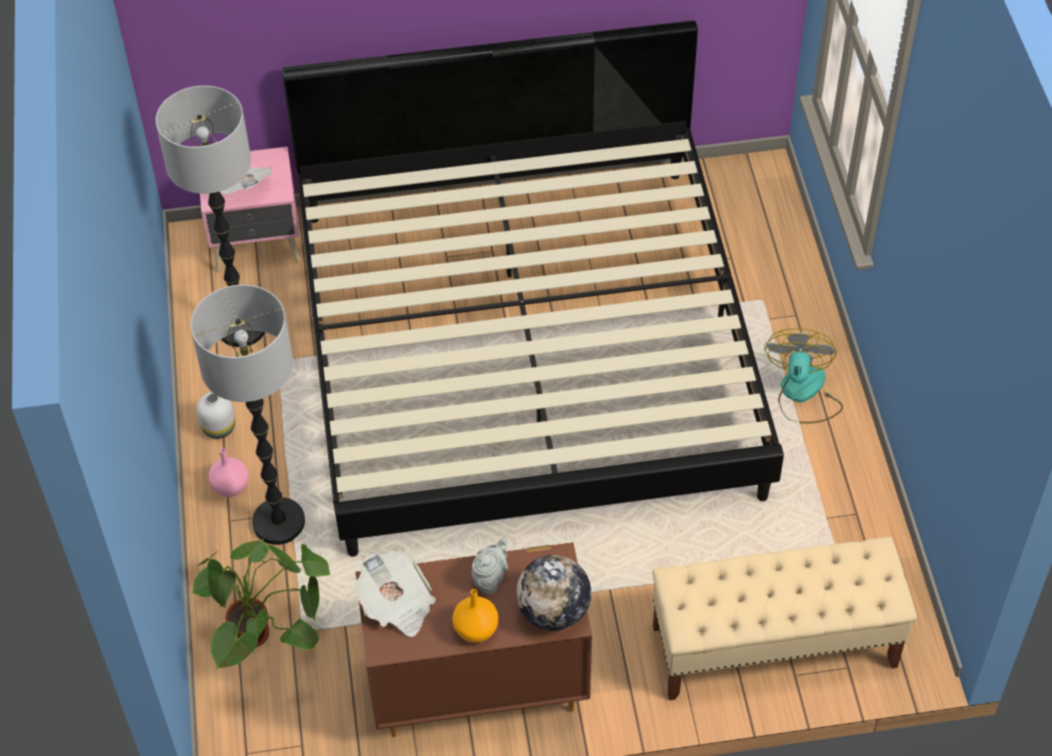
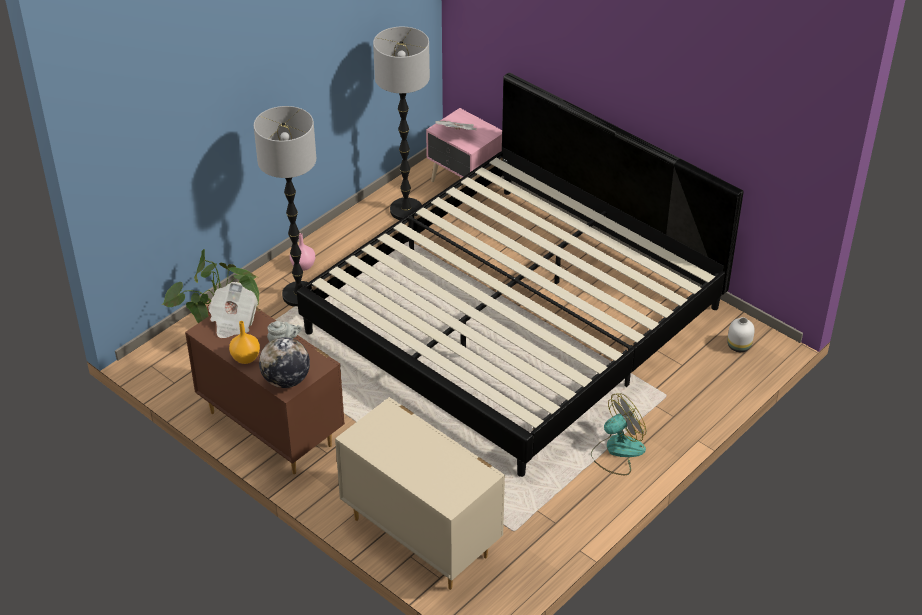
camera: 50 degrees right, 10 degrees down
(220, 427) = (335, 240): white vase -> white vase (739, 346)
(773, 647) = (420, 536): beige bench -> beige dresser

